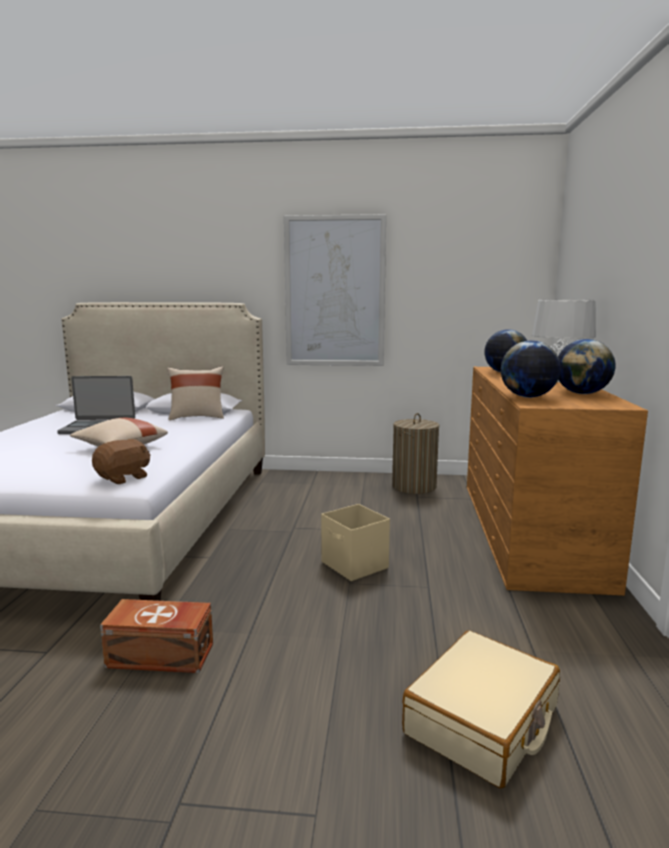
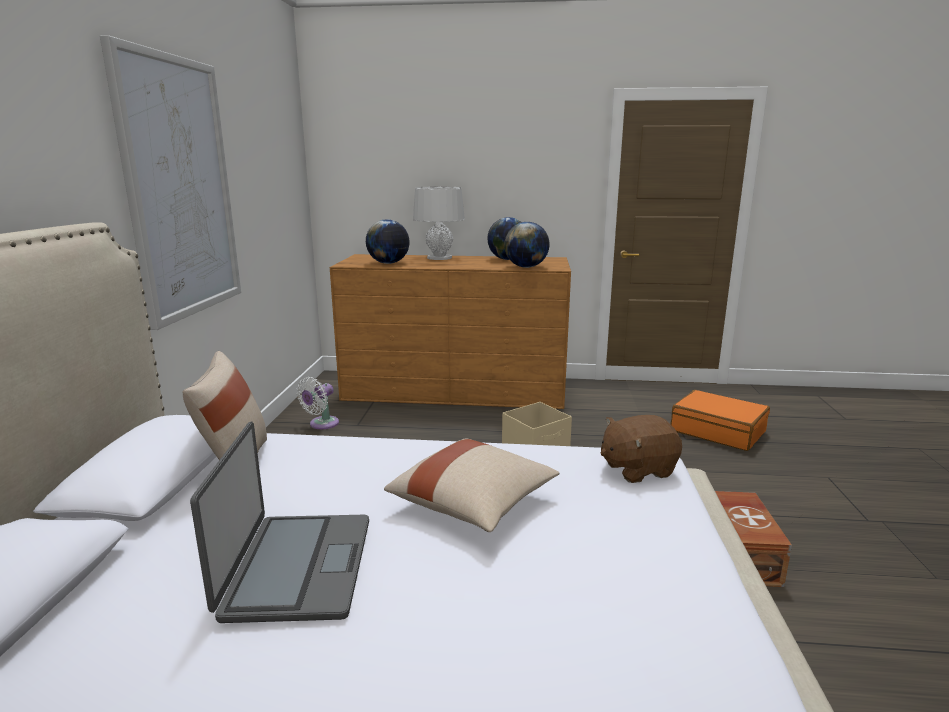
camera: 90 degrees left, 5 degrees up
(123, 478) = (637, 469): brown plush toy -> brown plush toy turned 60 degrees counterclockwise
(414, 486) = (321, 424): laundry basket -> white fan
(482, 721) = (718, 431): beige suitcase -> orange suitcase

